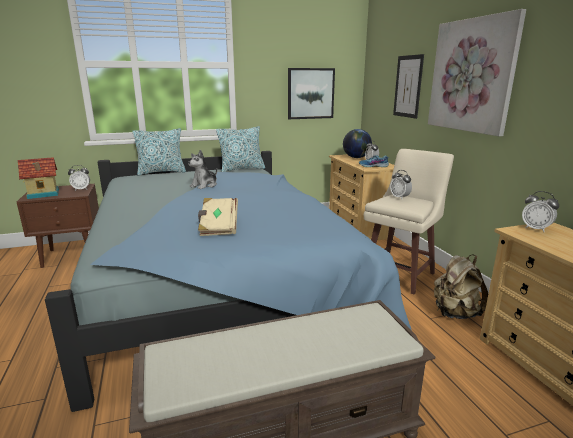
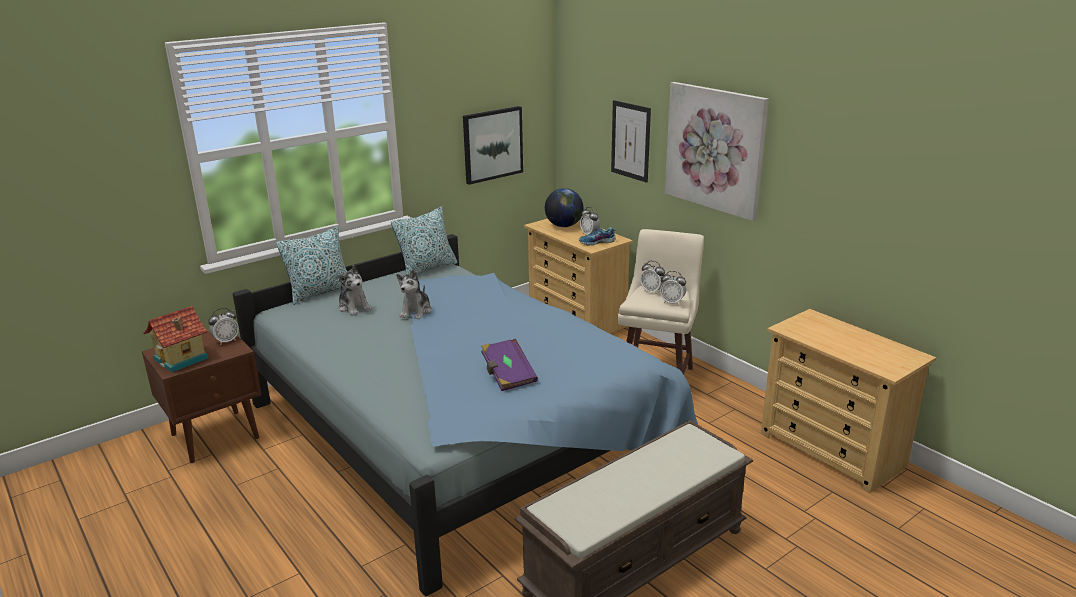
camera: 20 degrees left, 5 degrees up
(169, 180) = (354, 307): none -> plush toy
(218, 227) = (507, 375): beige book -> purple book
(455, 313) = (730, 412): beige backpack -> none
(536, 229) = (801, 322): alarm clock -> alarm clock (672, 302)

